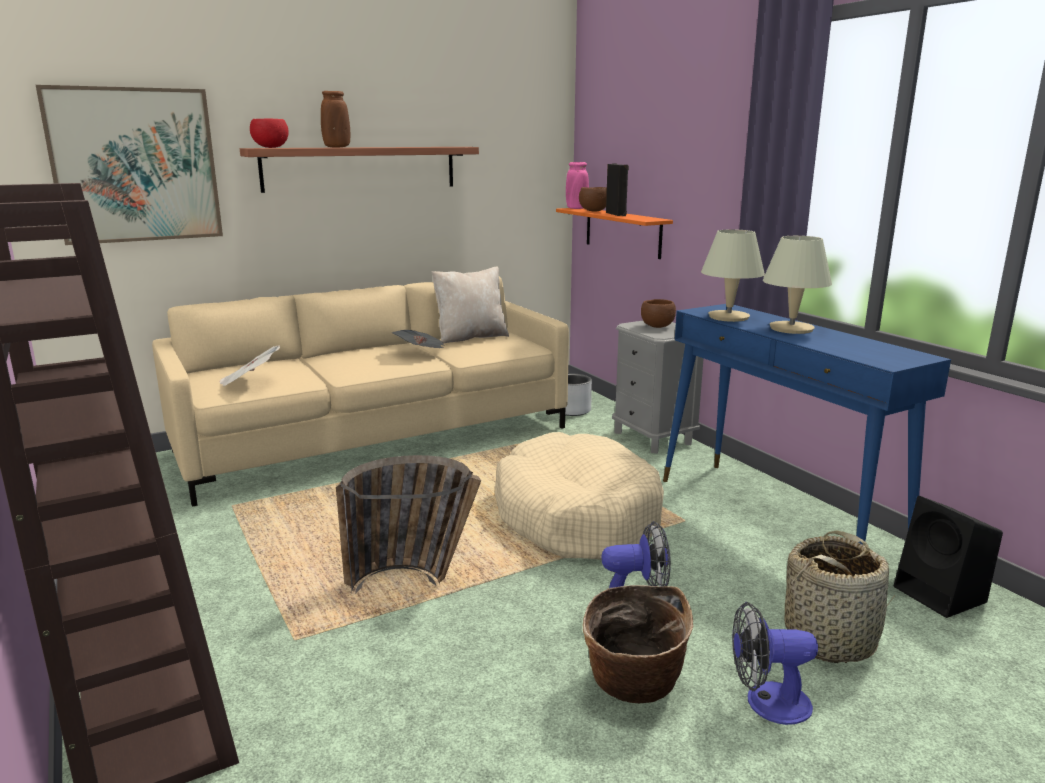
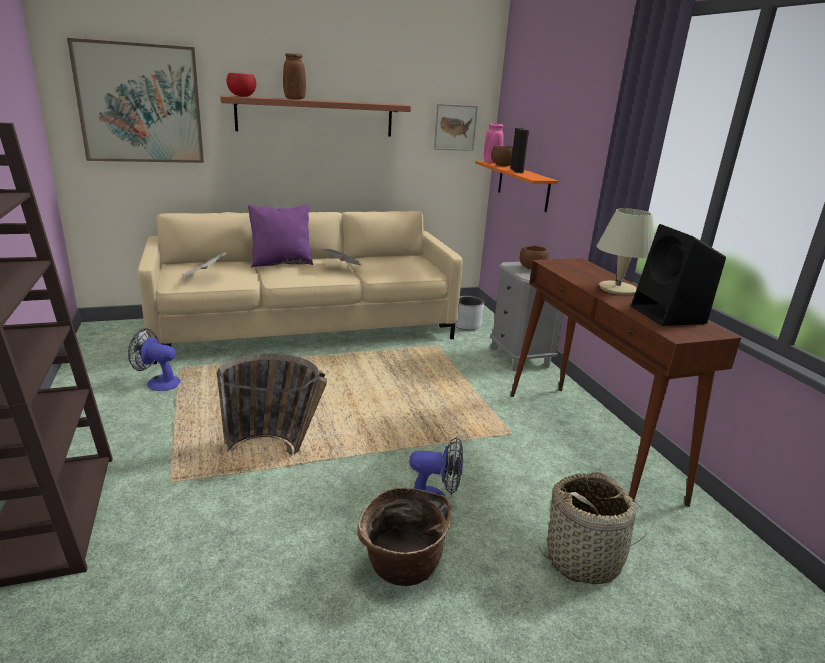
camera: 10 degrees right, 5 degrees up
(339, 356) = (281, 263): none -> purple pillow
(470, 337) = (389, 259): beige pillow -> none
(527, 170) = (455, 127): none -> picture
(576, 516) = (426, 415): beige dog bed -> none
(728, 317) = (571, 271): beige table lamp -> none
(767, 703) = (502, 605): fan -> fan (158, 382)
(776, 519) = (588, 444): blue console table -> brown console table
(942, 595) = (702, 537): black speaker -> black speaker (669, 315)

